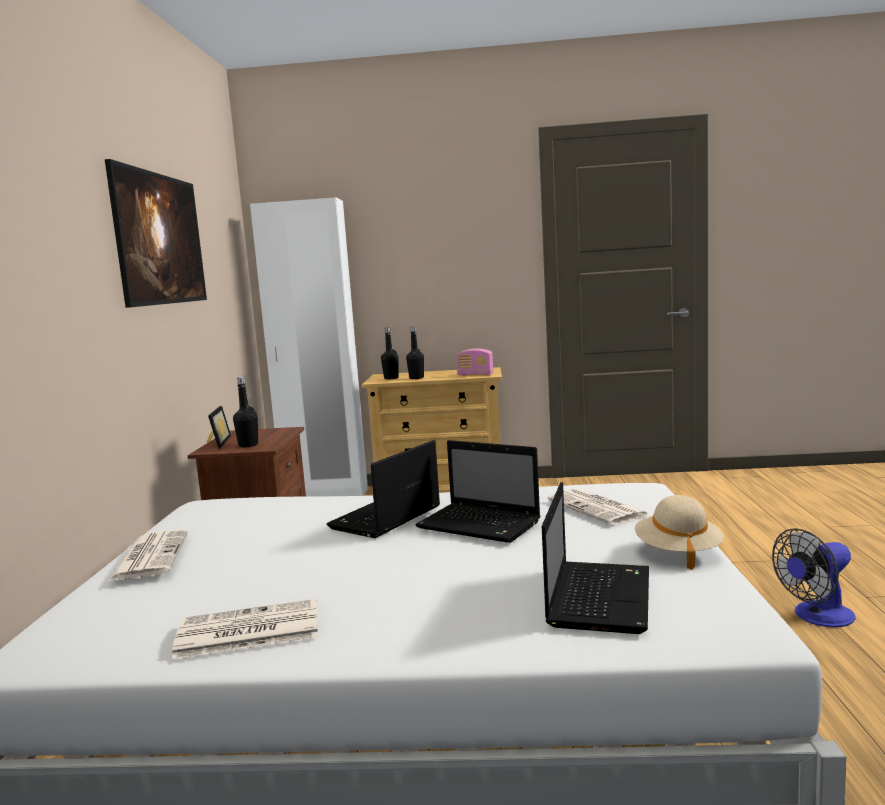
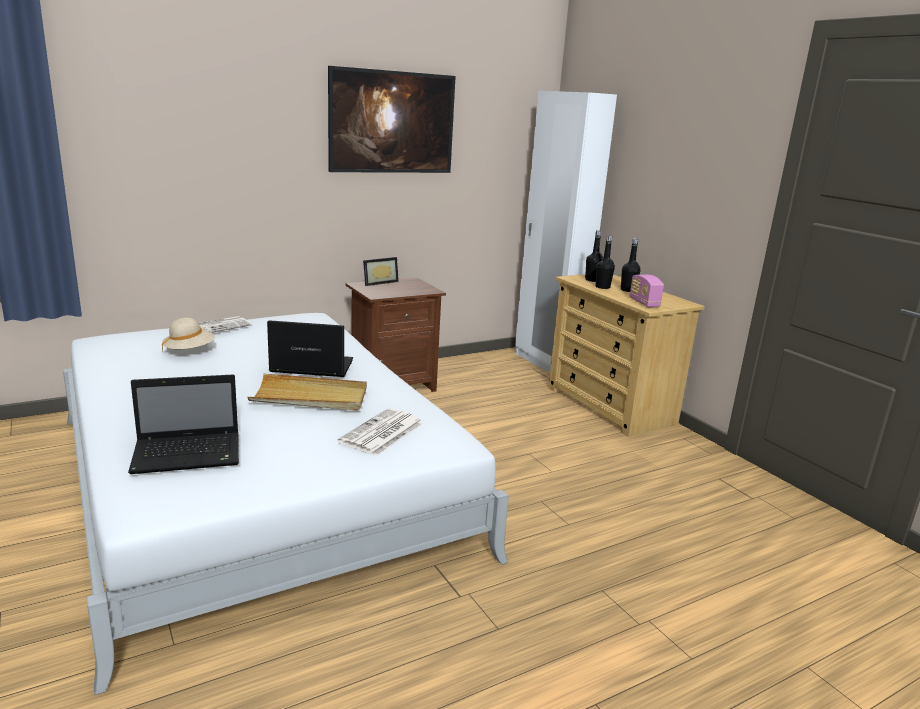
camera: 55 degrees right, 10 degrees up
(246, 631) = (124, 373): newspaper -> none
(248, 445) = (379, 290): black bottle -> black bottle (628, 290)
(481, 525) = (310, 397): laptop -> beige tray
(678, 552) = (289, 475): beige hat -> beige hat (189, 351)
(817, 617) = (510, 665): fan -> none

